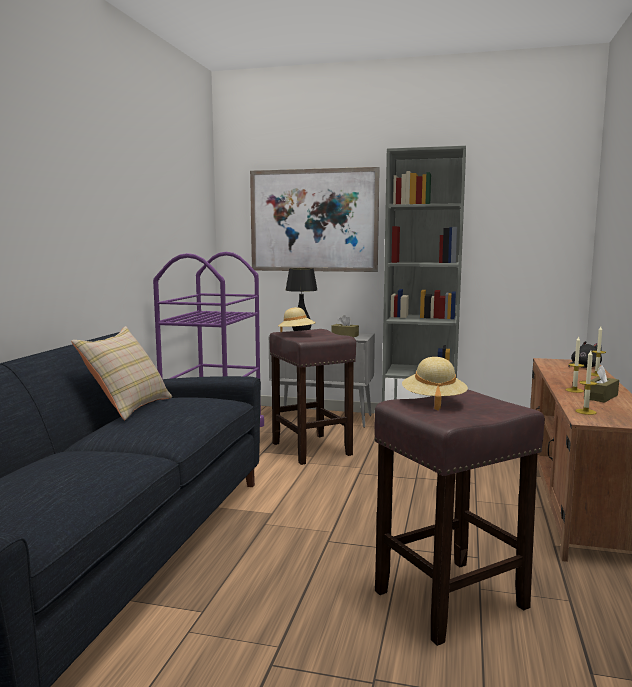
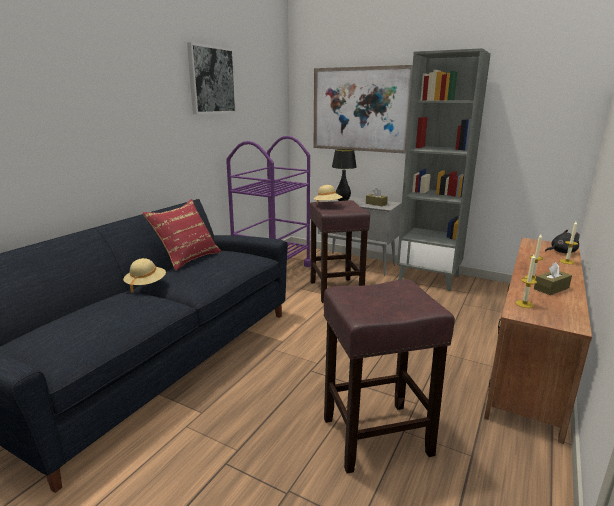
camera: 15 degrees right, 10 degrees up
(128, 407) = (187, 258): beige pillow -> red pillow
(135, 175) = (212, 80): none -> picture
(433, 401) = (370, 291): beige hat -> beige hat (146, 285)

